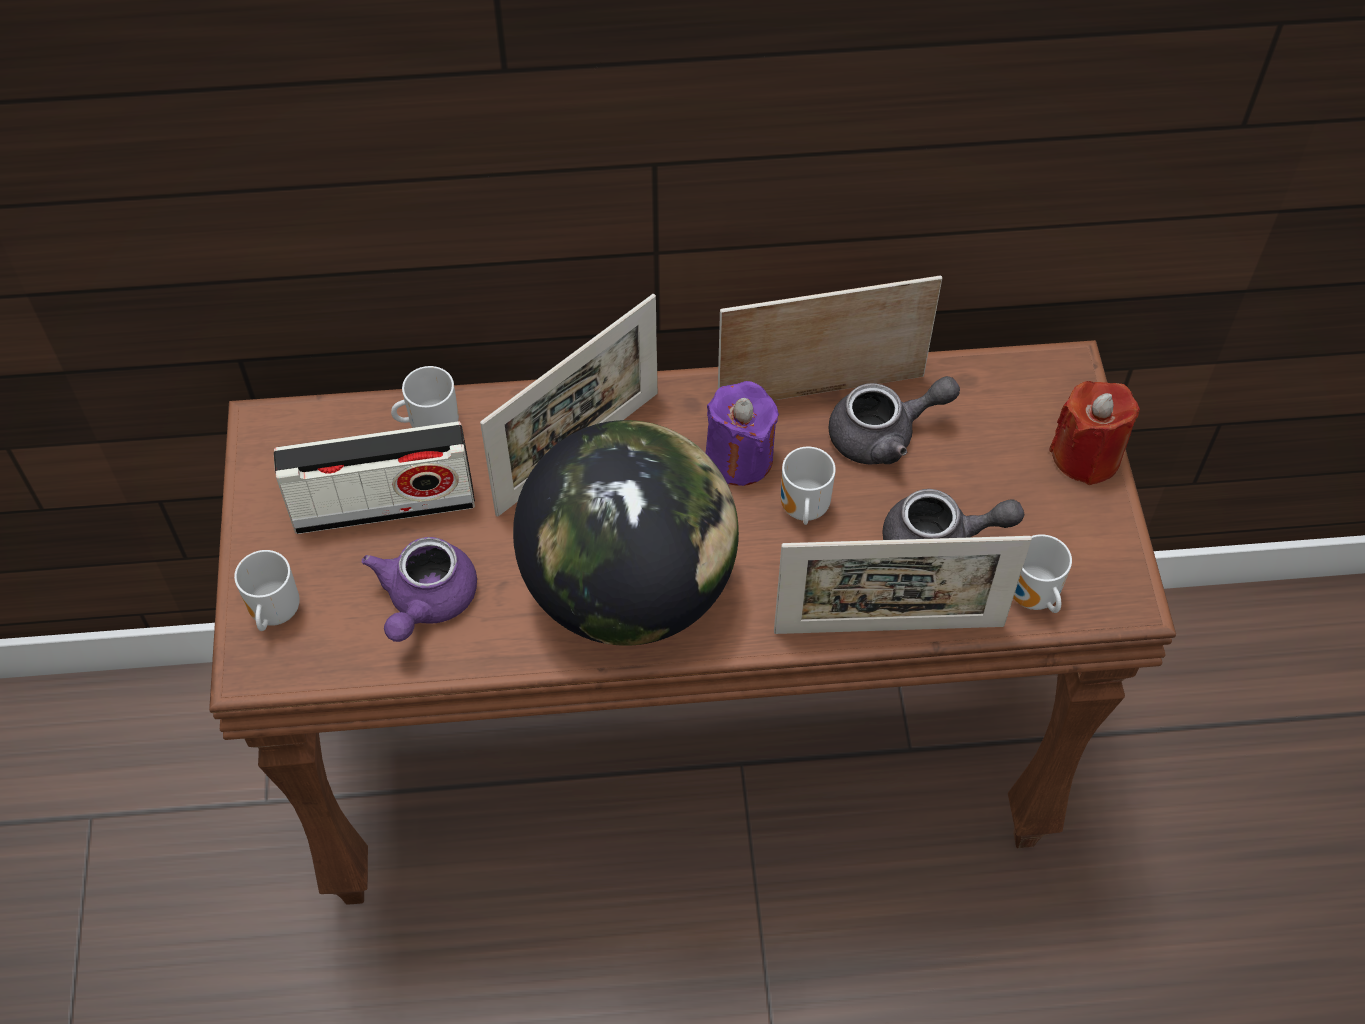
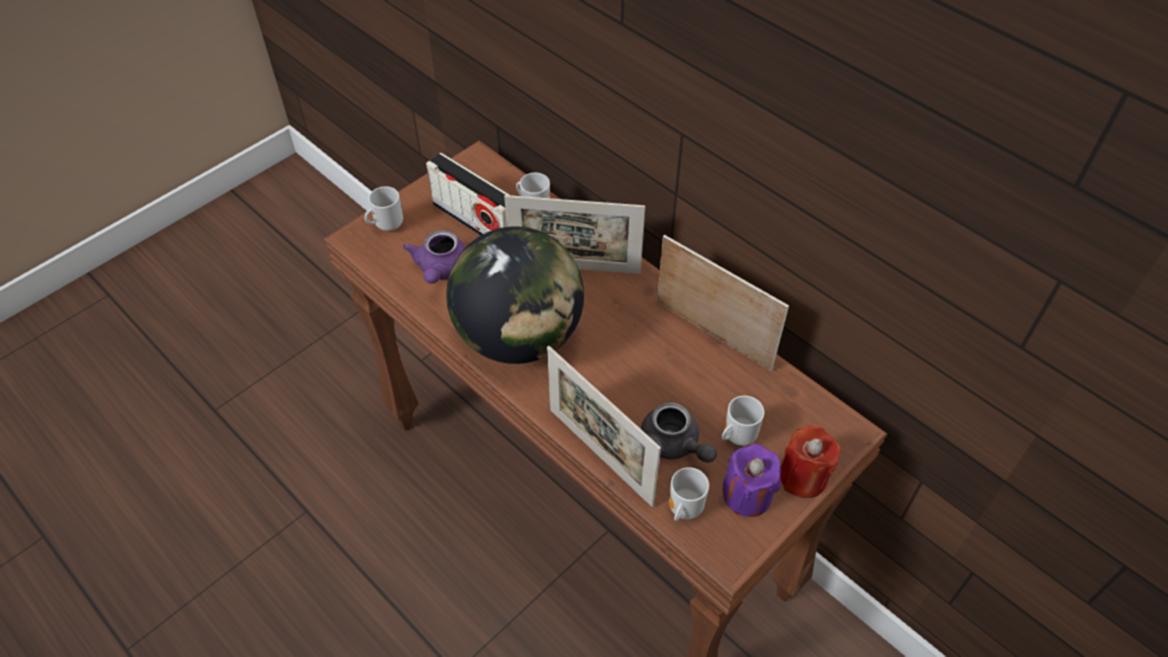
camera: 50 degrees right, 5 degrees down
(425, 602) = (441, 270): purple teapot -> purple teapot turned 60 degrees counterclockwise
(739, 458) = (637, 329): purple candle -> purple candle (747, 495)
(802, 510) = (633, 373): mug -> mug (736, 436)
(884, 435) = (716, 378): grey teapot -> none

